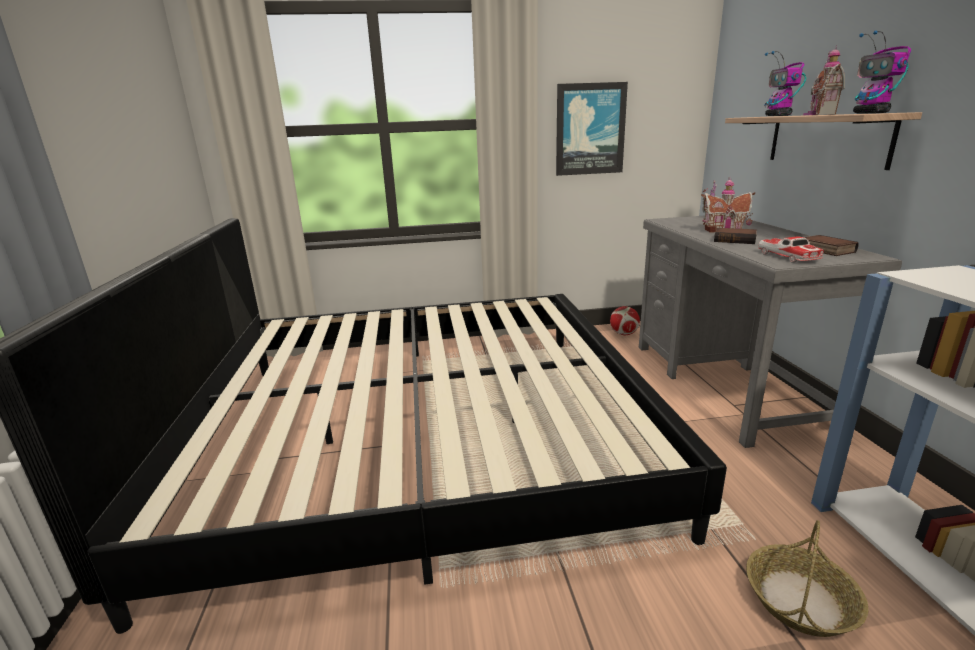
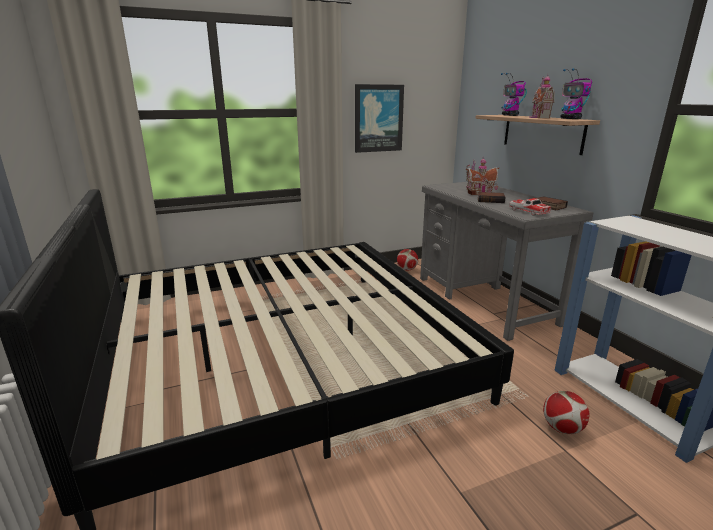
camera: 15 degrees left, 0 degrees up
(800, 601) = (562, 428): basket -> football

